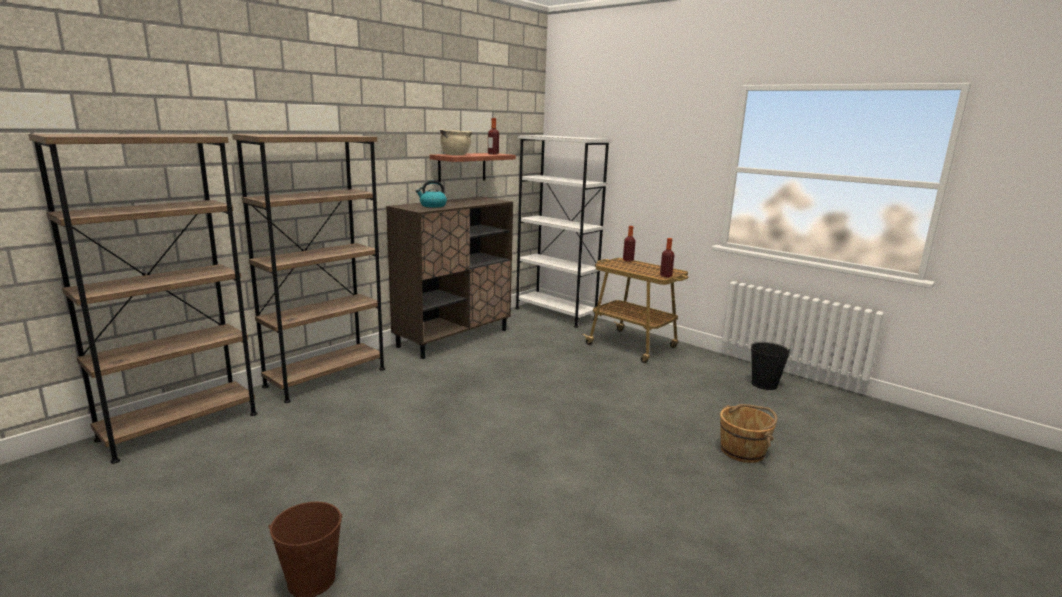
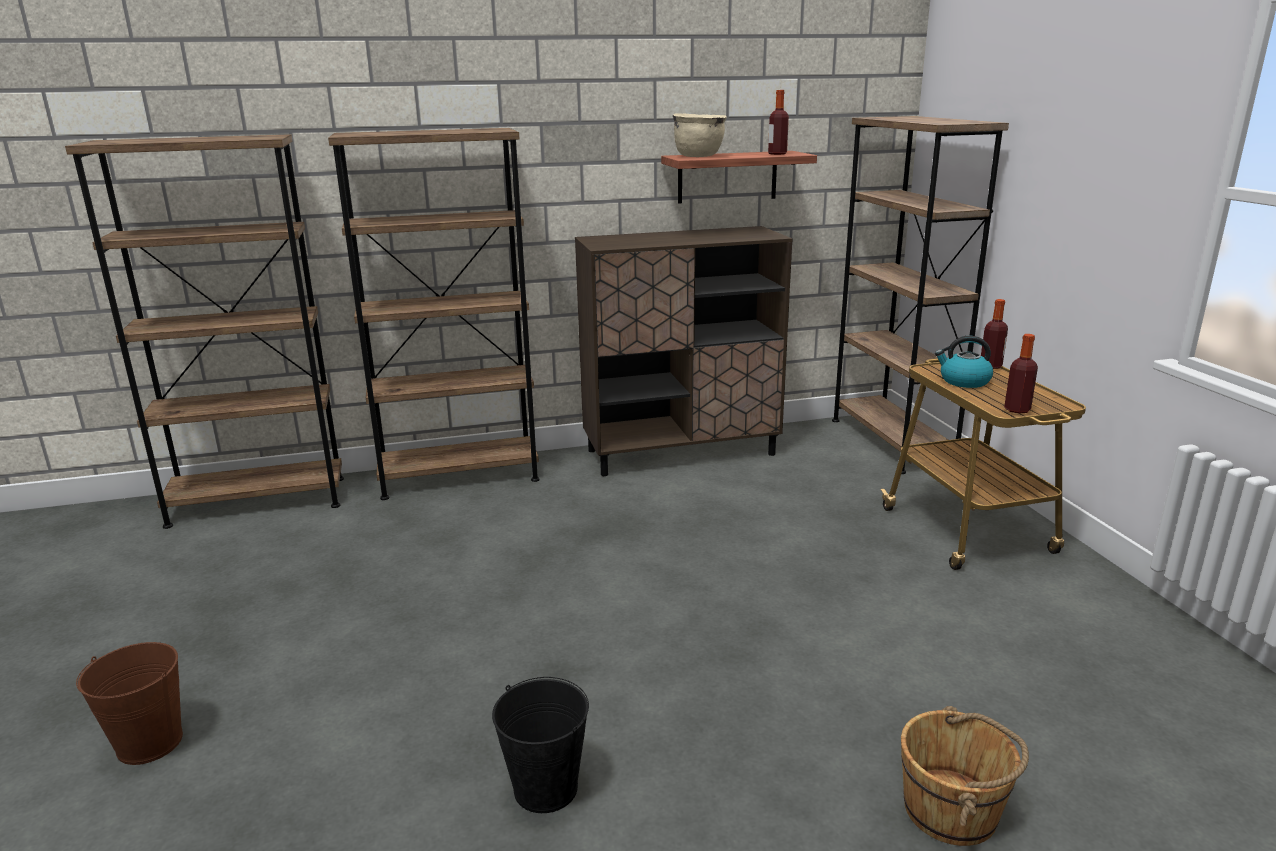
camera: 35 degrees right, 5 degrees up
(432, 206) = (639, 240): kettle -> kettle (963, 381)
(555, 314) = (891, 441): white bookcase -> brown bookcase
(764, 384) = (1182, 687): black bucket -> black bucket (545, 788)

